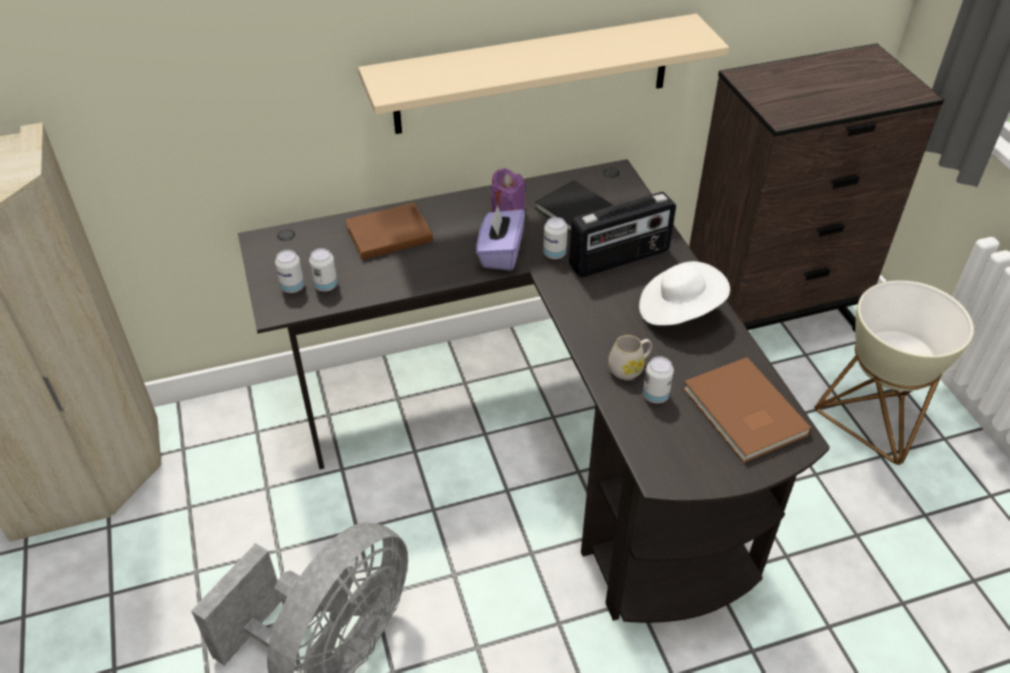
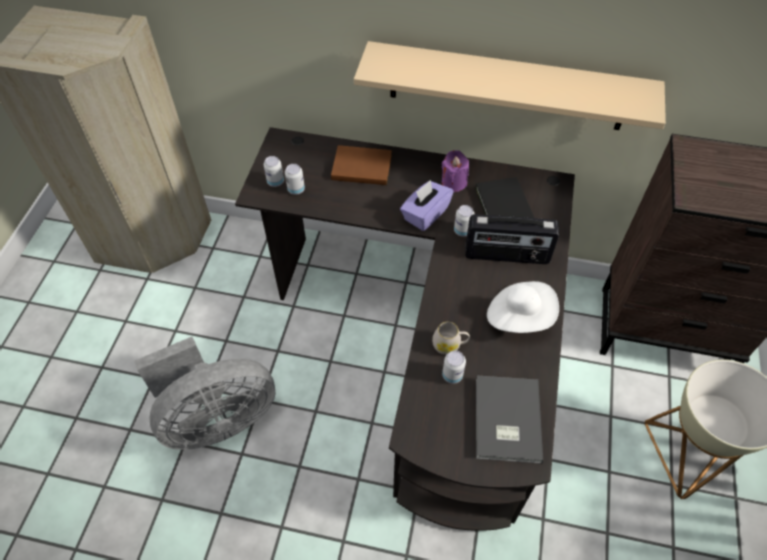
camera: 30 degrees right, 10 degrees up
(743, 413) = (505, 421): brown book -> grey book

